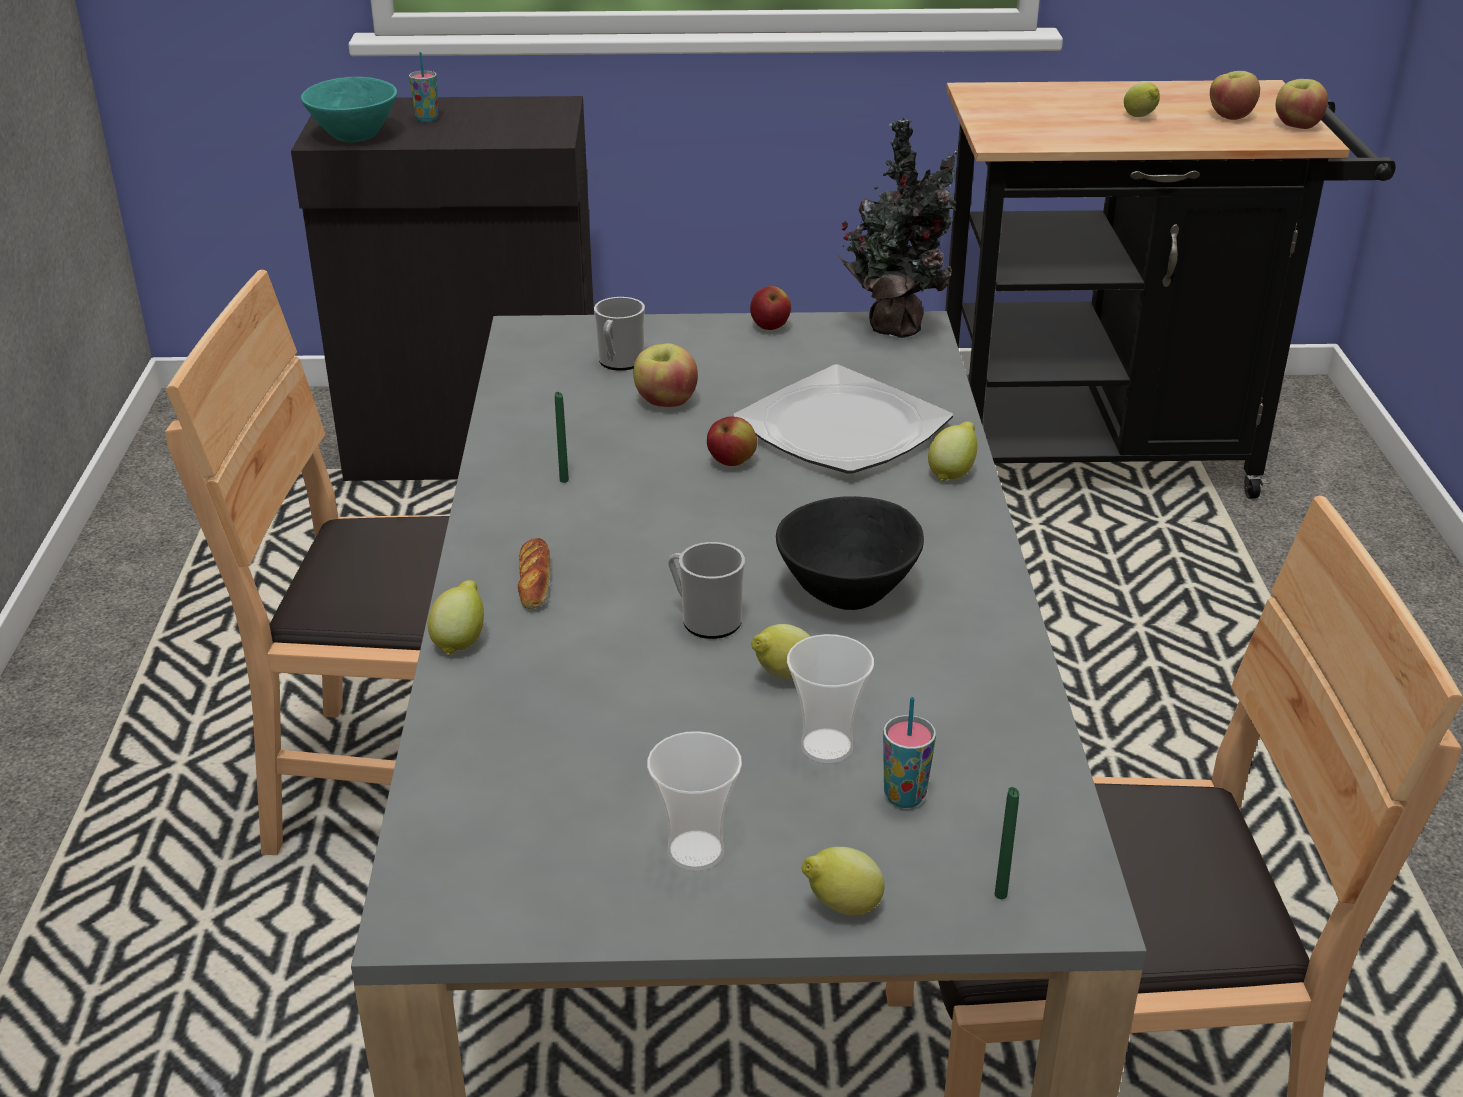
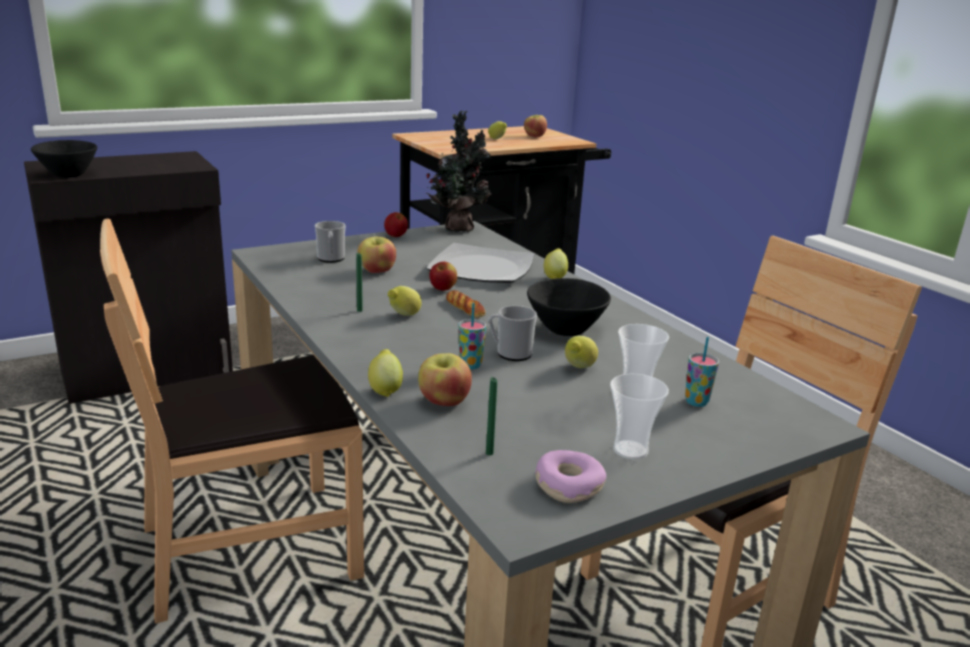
camera: 30 degrees left, 10 degrees down
(351, 136) = (66, 174): turquoise bowl -> black bowl
(427, 119) = (109, 165): cup -> cup (470, 365)
(535, 580) = (396, 355): bread -> bread (465, 308)
(542, 880) = (568, 486): none -> donut
(841, 907) = (728, 454): lemon -> lemon (403, 315)
(1000, 894) = (787, 429): green candle -> green candle (489, 453)
(1296, 126) = (565, 138): apple -> apple (443, 401)

